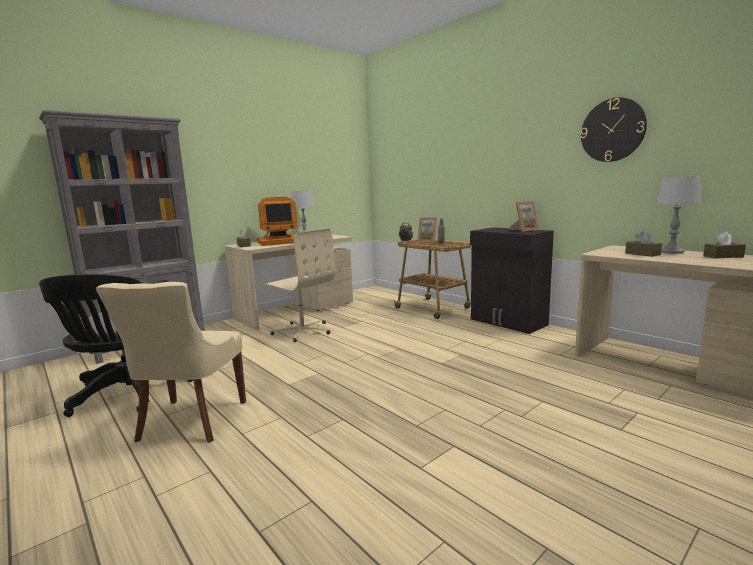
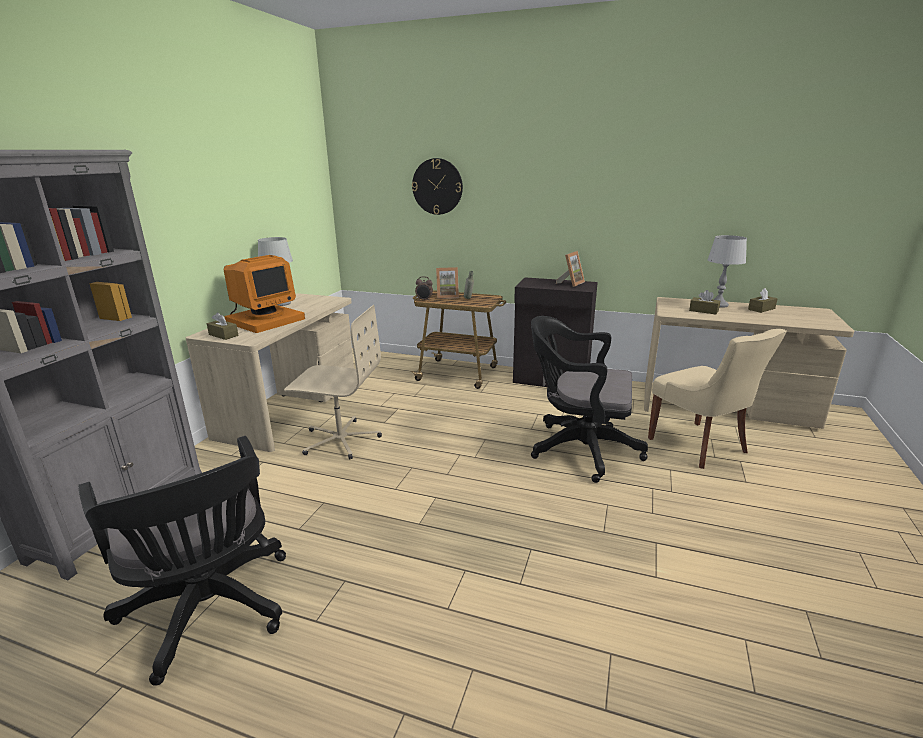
camera: 30 degrees left, 10 degrees up
(190, 421) = (363, 617): beige chair -> beige chair (699, 446)
(470, 369) = (578, 449): none -> black office chair
(612, 130) = (662, 182): wall clock -> wall clock (437, 186)

